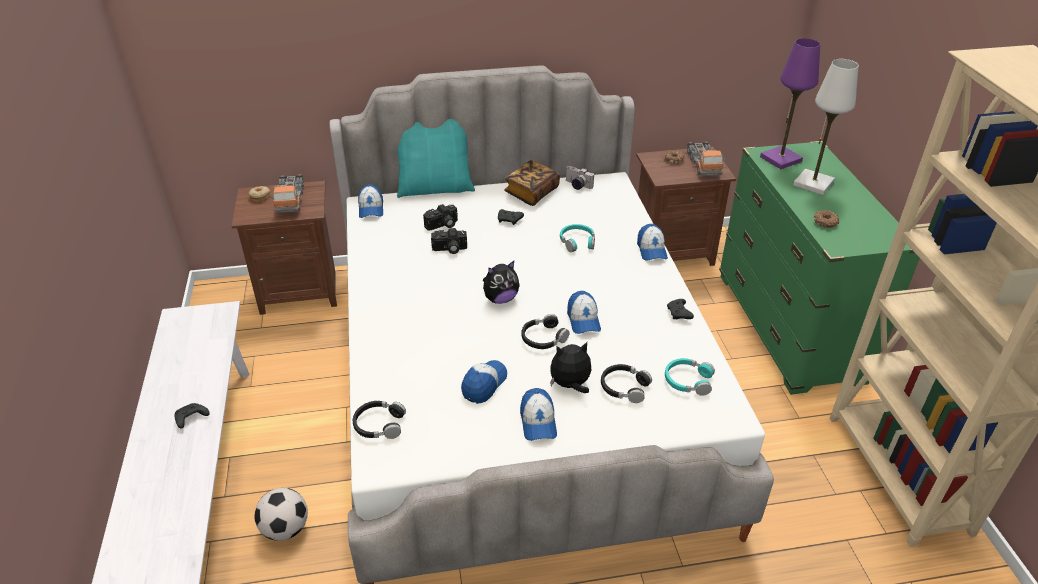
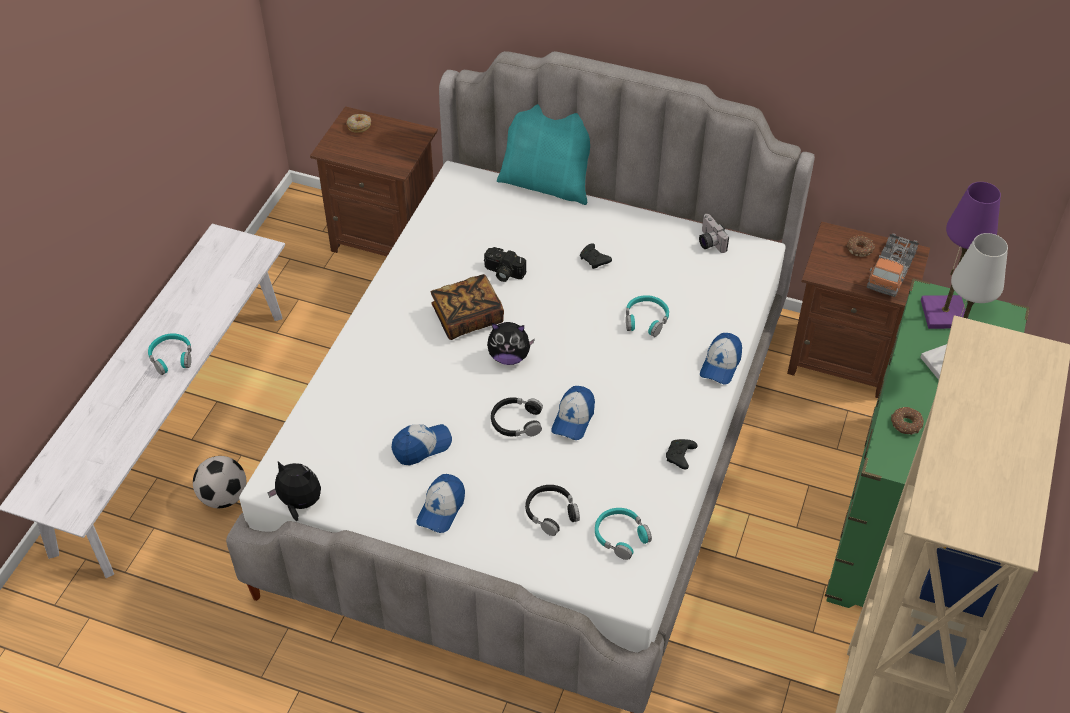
camera: 30 degrees right, 10 degrees up
(191, 419) = (171, 357): black game controller -> turquoise headphones
(290, 200) = (386, 142): toy truck -> none
(371, 208) = (460, 186): cap -> none
(379, 425) = (301, 444): black headphones -> none
(442, 225) = (518, 238): camera -> none
(532, 193) = (648, 232): book -> book (467, 318)
(570, 385) = (501, 486): plush toy -> plush toy (299, 504)

